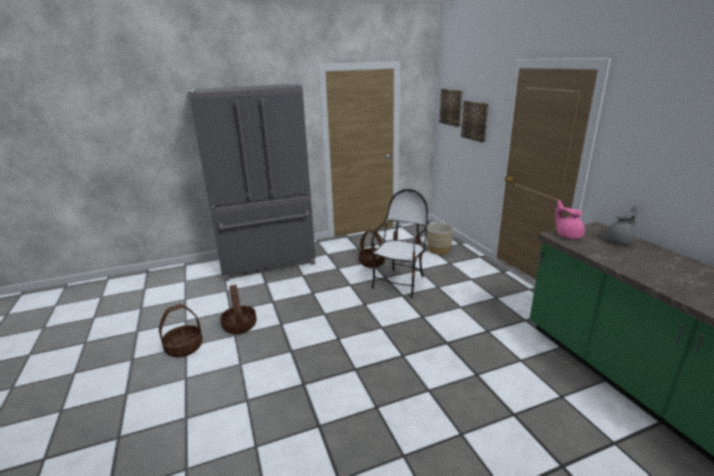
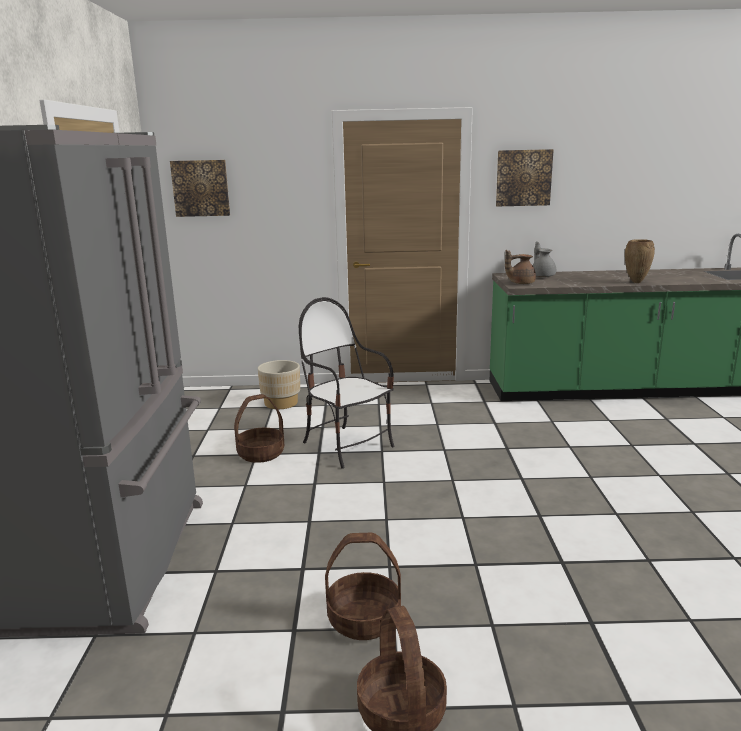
camera: 70 degrees left, 5 degrees down
(475, 121) = (267, 200): picture -> picture (523, 178)
(568, 235) = (520, 283): pink teapot -> brown teapot
(670, 288) = (635, 282): none -> brown vase

